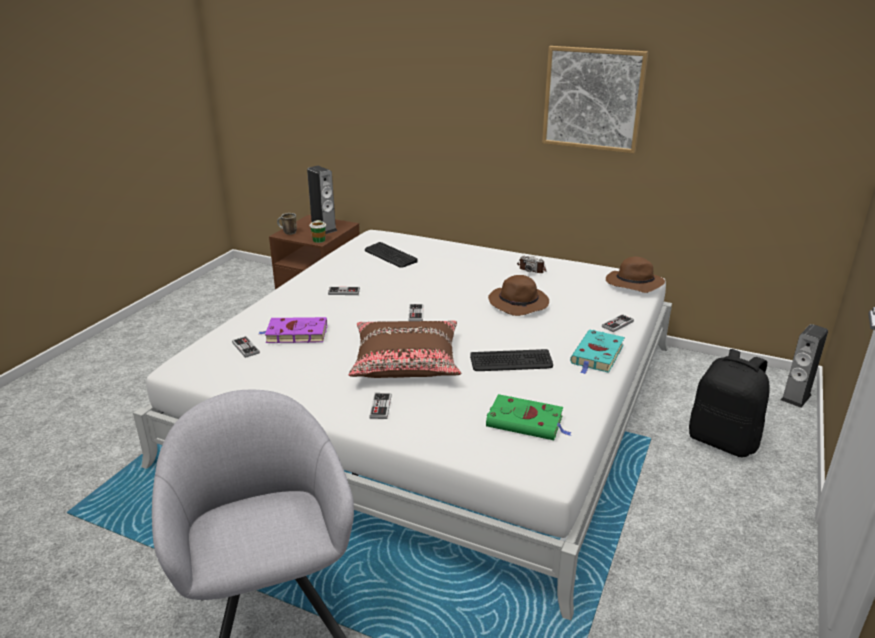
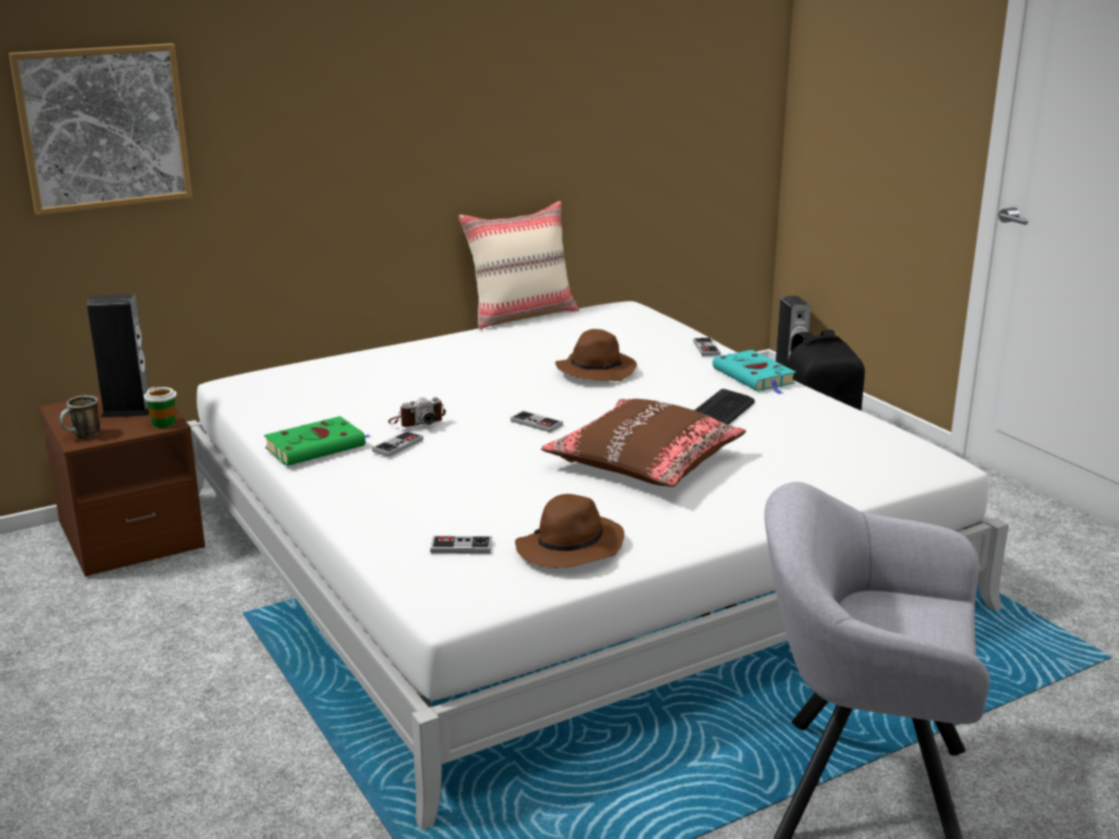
camera: 55 degrees left, 5 degrees down
(295, 334) = (474, 505): purple book -> none
(380, 407) = (731, 502): game controller -> none
(390, 256) = (329, 393): keyboard -> none
(527, 422) = (846, 444): green book -> green book (318, 446)
(532, 269) = (523, 338): camera -> camera (417, 421)
(572, 257) = (521, 315): none -> beige pillow
(593, 99) = (509, 91): picture -> picture (103, 127)
(633, 284) = (637, 313): brown hat -> brown hat (569, 549)

